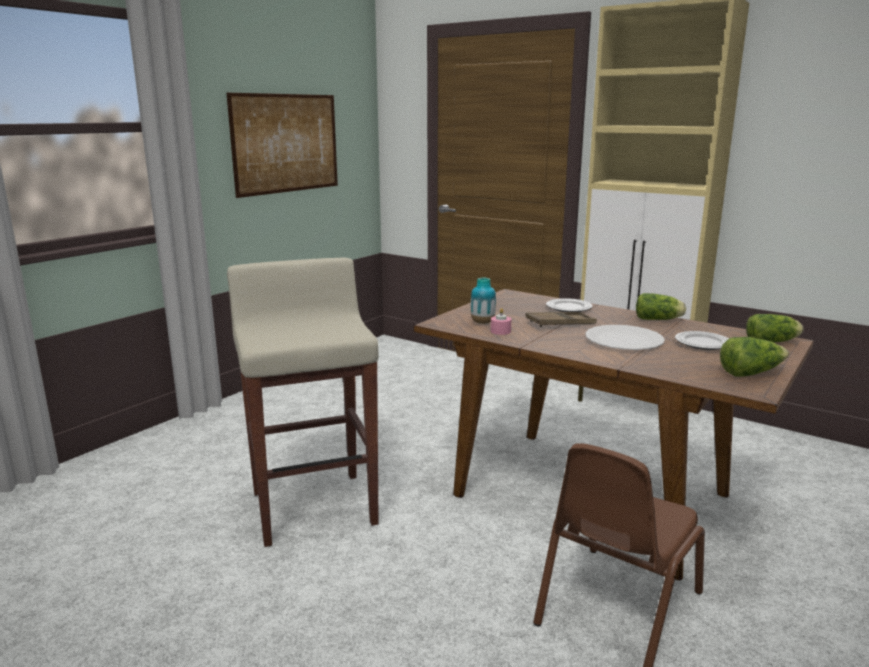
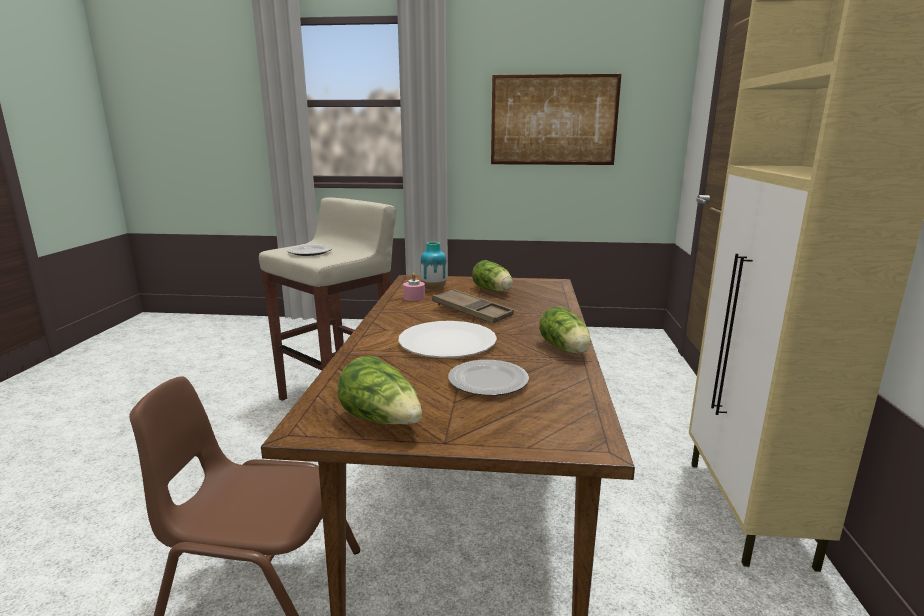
camera: 60 degrees right, 0 degrees up
(568, 308) = (540, 307): plate -> plate (310, 252)
(773, 342) = (565, 429): lettuce -> lettuce (493, 290)

